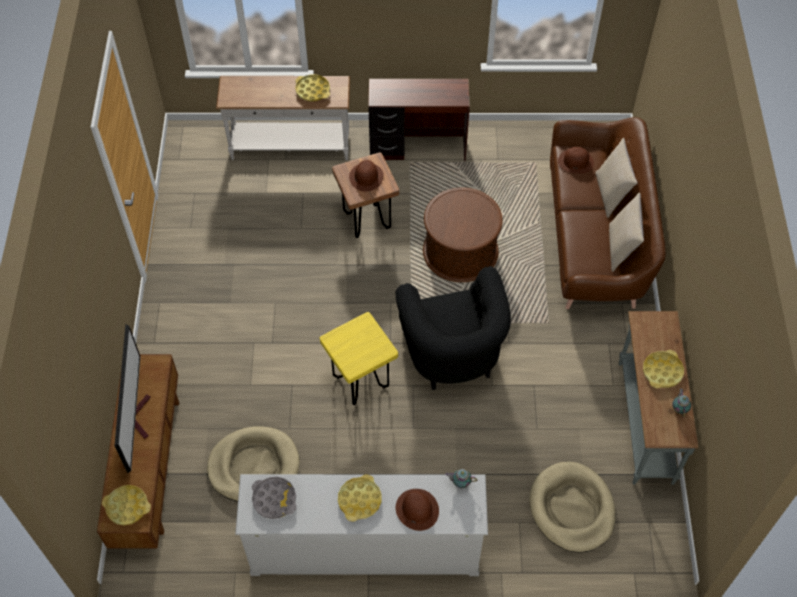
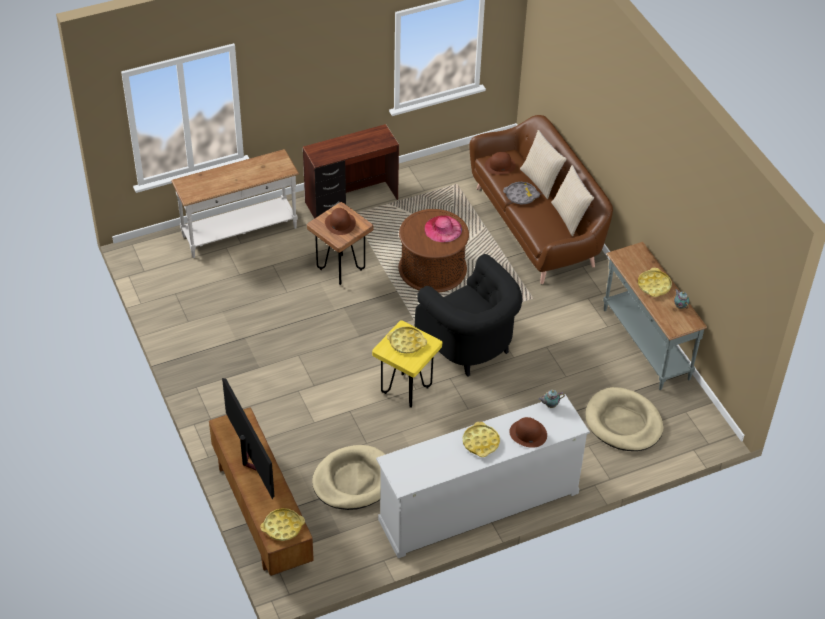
camera: 25 degrees left, 10 degrees down
(274, 499) = (414, 464): grey tray -> grey tray (521, 195)
(312, 90) = (260, 168): yellow tray -> yellow tray (406, 342)
(474, 217) = (443, 229): none -> pink hat

